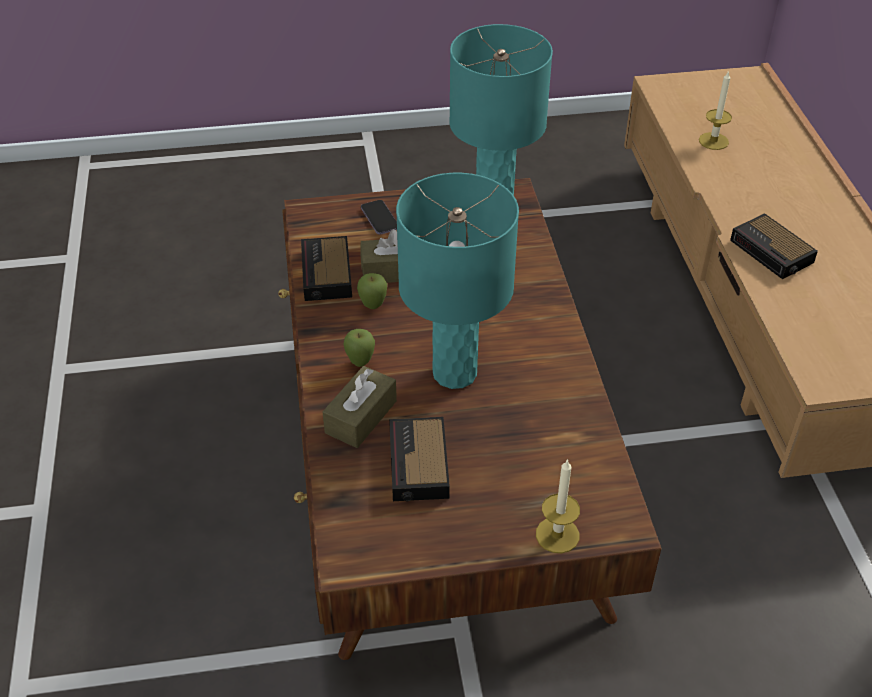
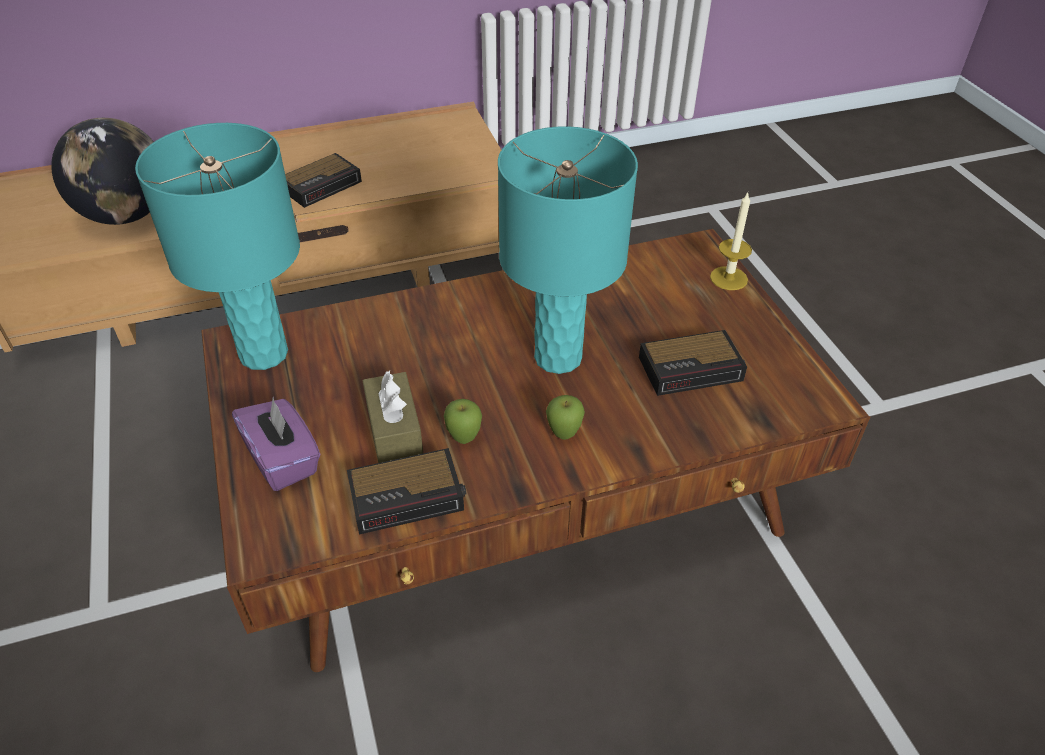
camera: 100 degrees left, 0 degrees up
(361, 417) = (645, 421): brown tissue box -> none
(379, 219) = (283, 459): phone -> purple tissue box
(713, 141) = (127, 215): candle -> globe

